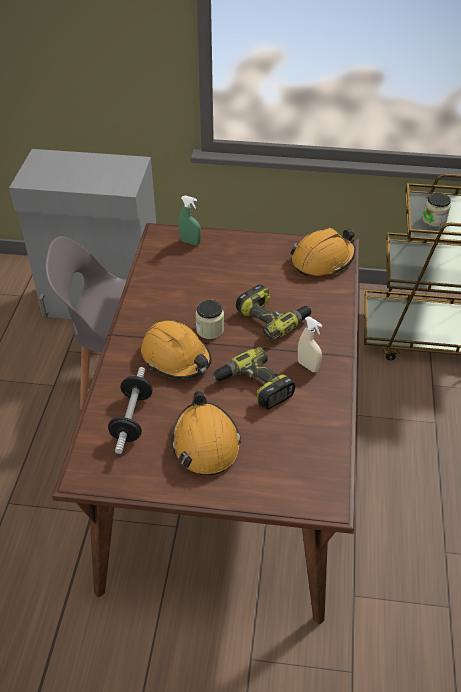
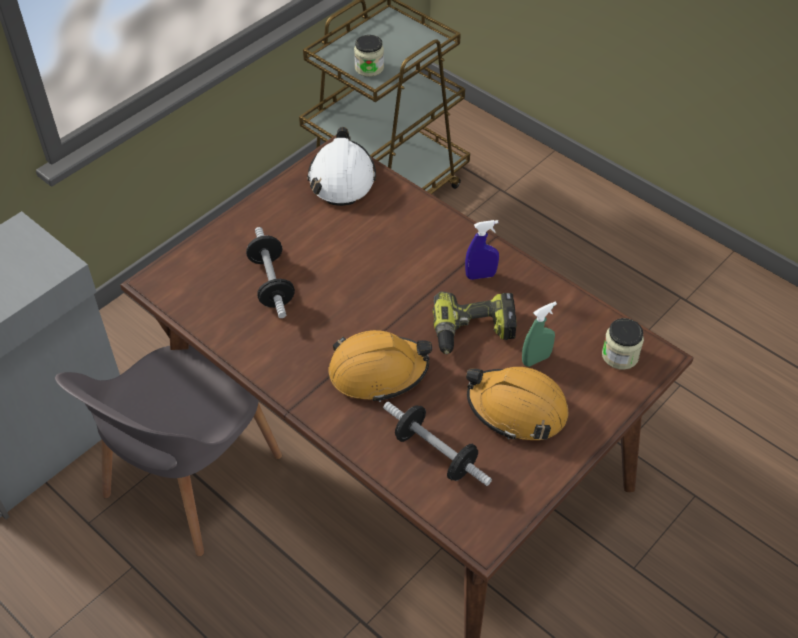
camera: 55 degrees left, 5 degrees up
(190, 242) = (201, 264): green spray bottle -> green spray bottle (536, 359)
(203, 276) = (271, 283): none -> dumbbell
(210, 329) = (361, 322): jar -> jar (620, 355)
(273, 318) = (390, 263): power drill -> none
(308, 366) = (480, 275): beige spray bottle -> blue spray bottle
(323, 260) = (342, 178): orange hard hat -> white hard hat

